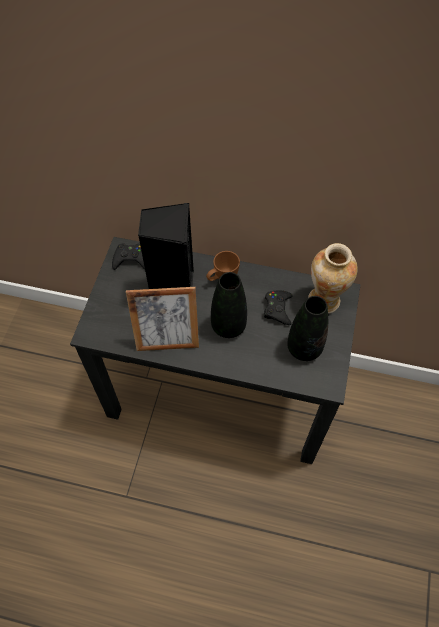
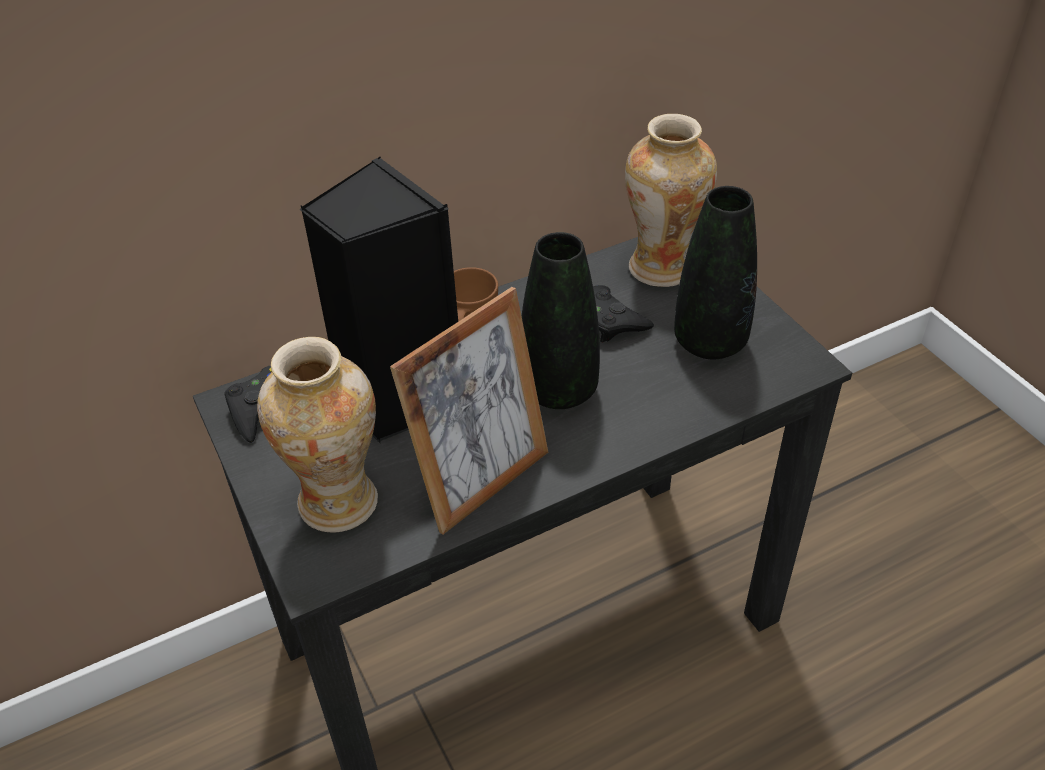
camera: 40 degrees left, 15 degrees down
(118, 314) = (339, 502): none -> vase

